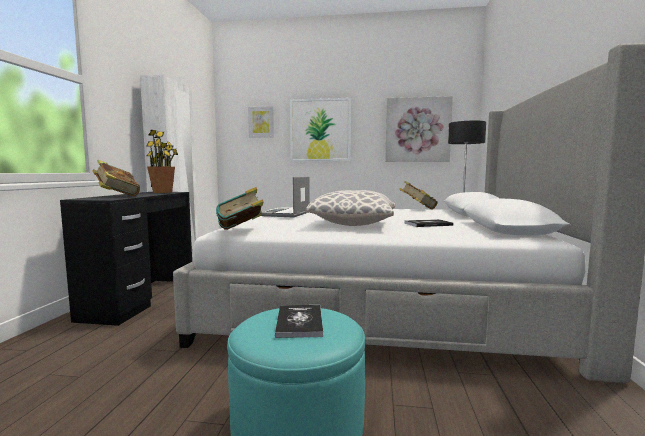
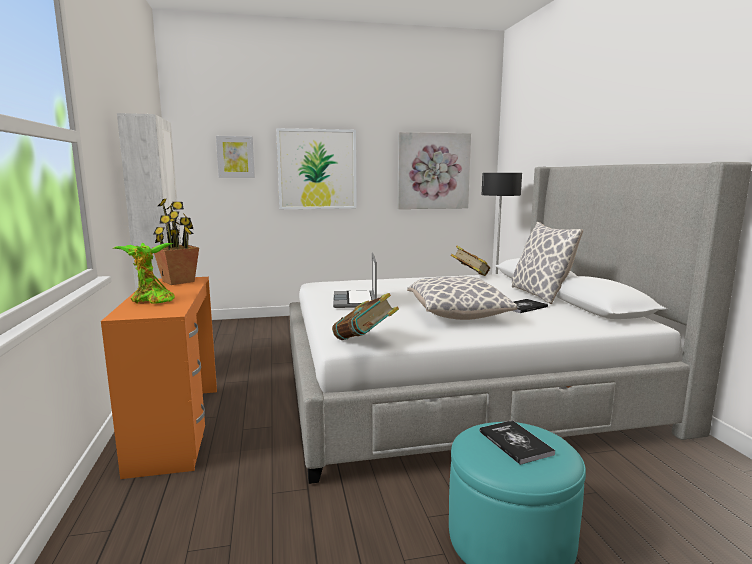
camera: 20 degrees left, 5 degrees up
(117, 196) = (151, 301): book -> potted plant
(141, 299) = (176, 427): black desk -> orange desk
(462, 219) = (540, 295): none -> pillow

